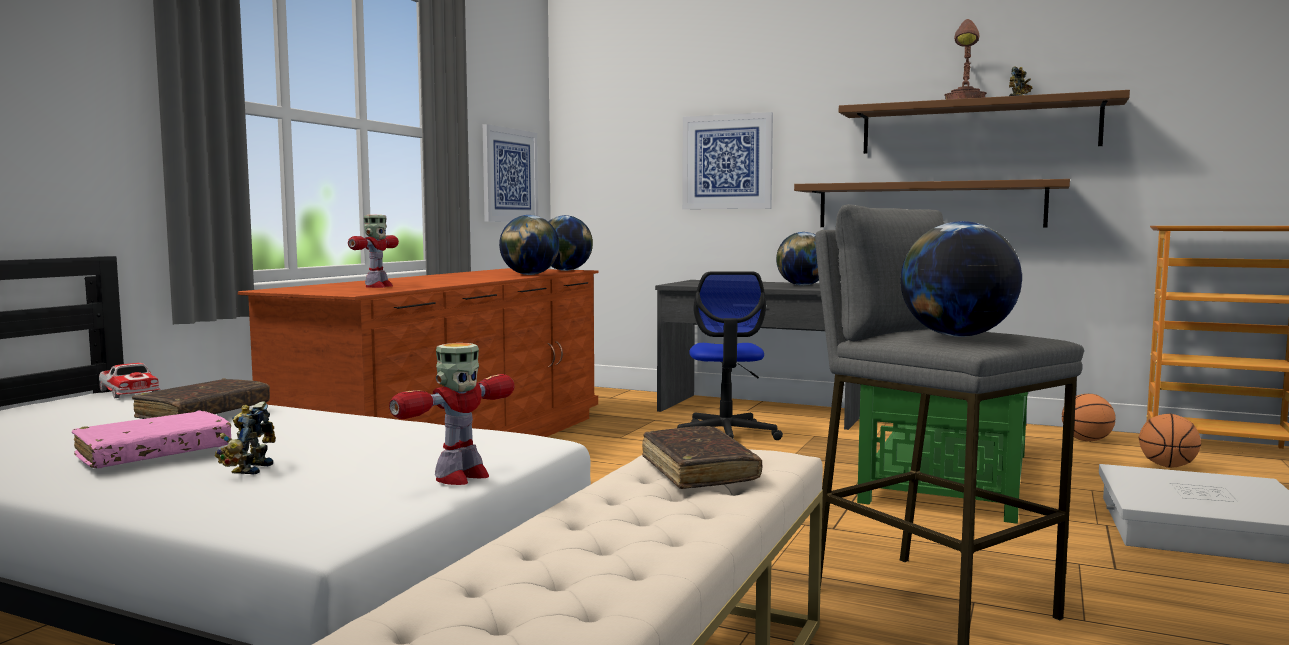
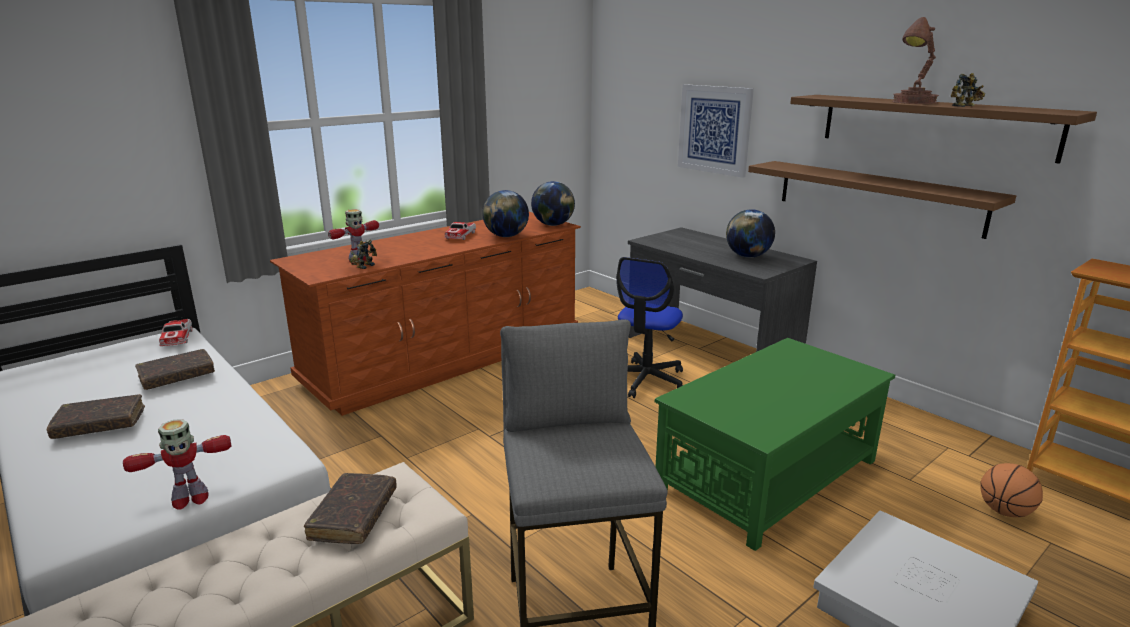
camera: 25 degrees right, 15 degrees up
(154, 454) = (100, 424): pink book -> brown book
(248, 469) = (118, 454): toy robot -> toy robot (364, 266)
(470, 276) = (460, 236): none -> toy car
(509, 175) = (543, 130): picture -> none
(957, 336) = (559, 458): globe -> none
(1086, 441) = (966, 454): basketball -> none

